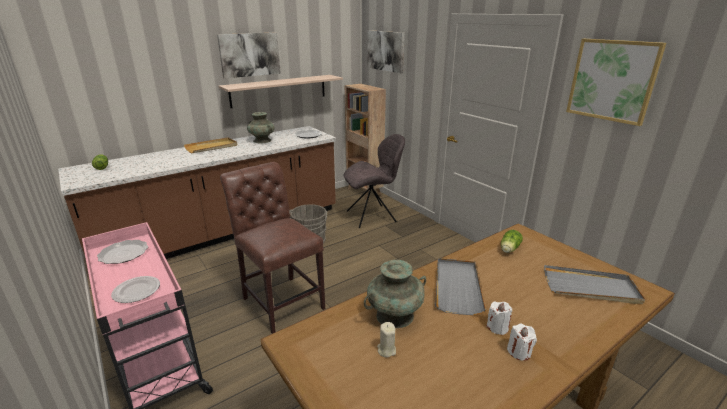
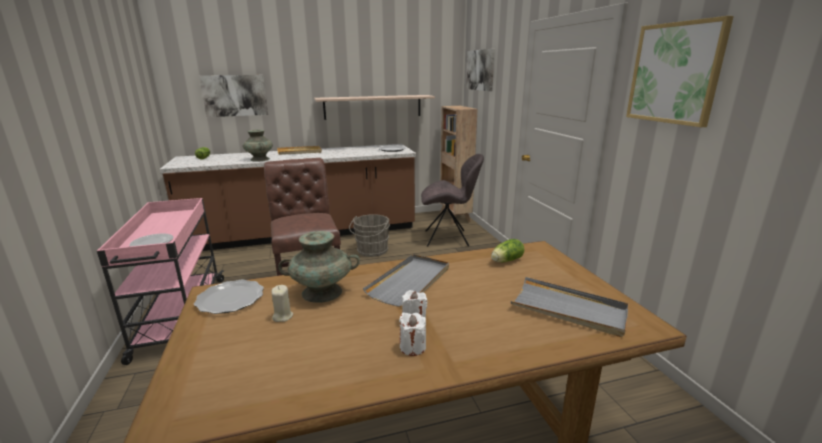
camera: 20 degrees right, 5 degrees down
(123, 254) = (171, 218): plate -> plate (230, 299)
(249, 54) = (345, 71): picture -> picture (235, 95)
(262, 140) = (346, 150): turquoise vase -> turquoise vase (260, 159)

